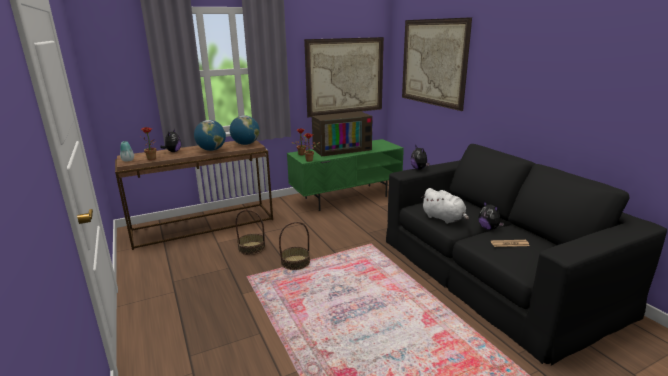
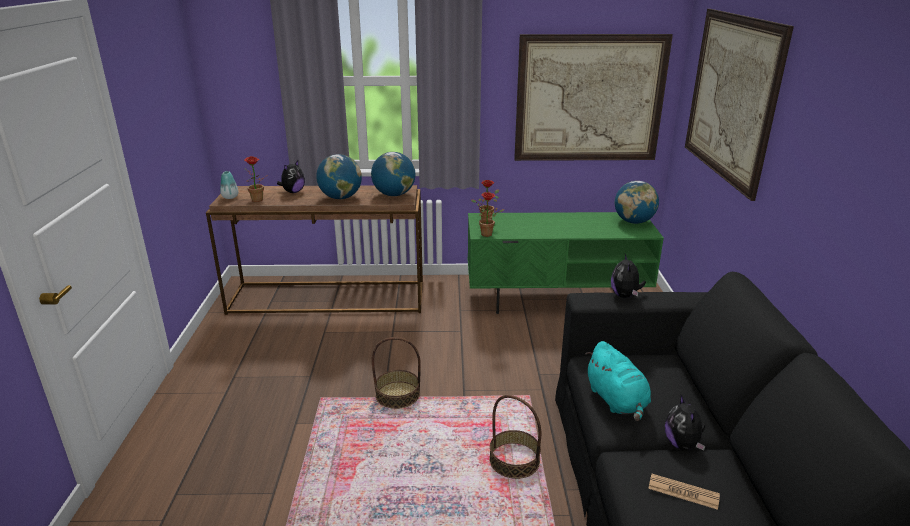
camera: 25 degrees right, 5 degrees up
(252, 248) = (359, 353): basket -> basket (514, 460)
(342, 149) = (556, 221): television -> none
(382, 143) = (634, 222): none -> globe
(444, 218) = (617, 401): white plush toy -> turquoise plush toy

